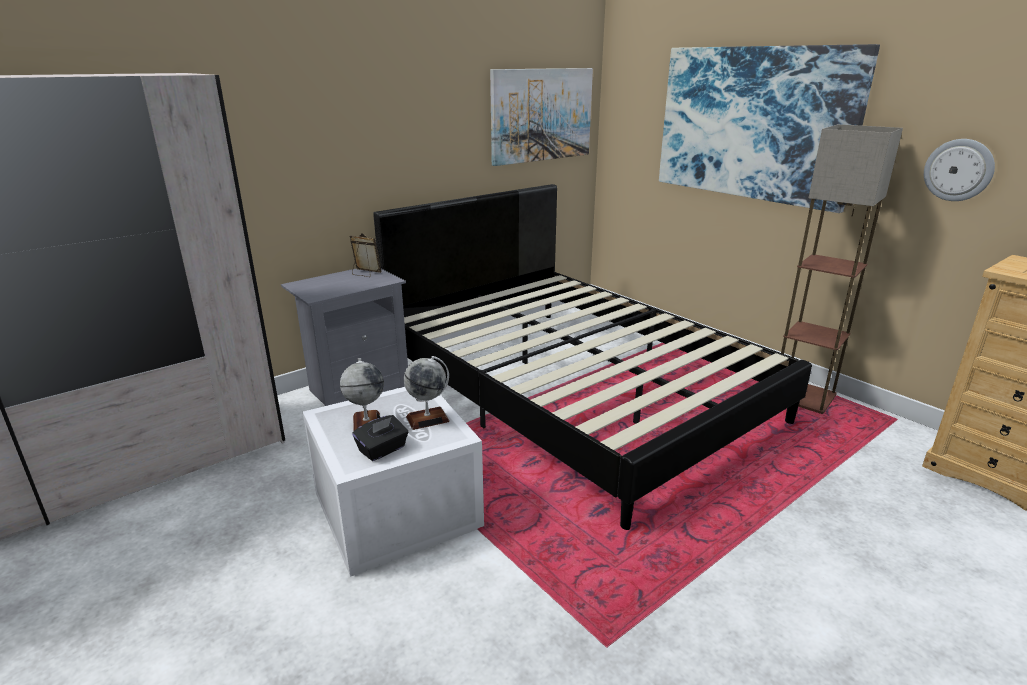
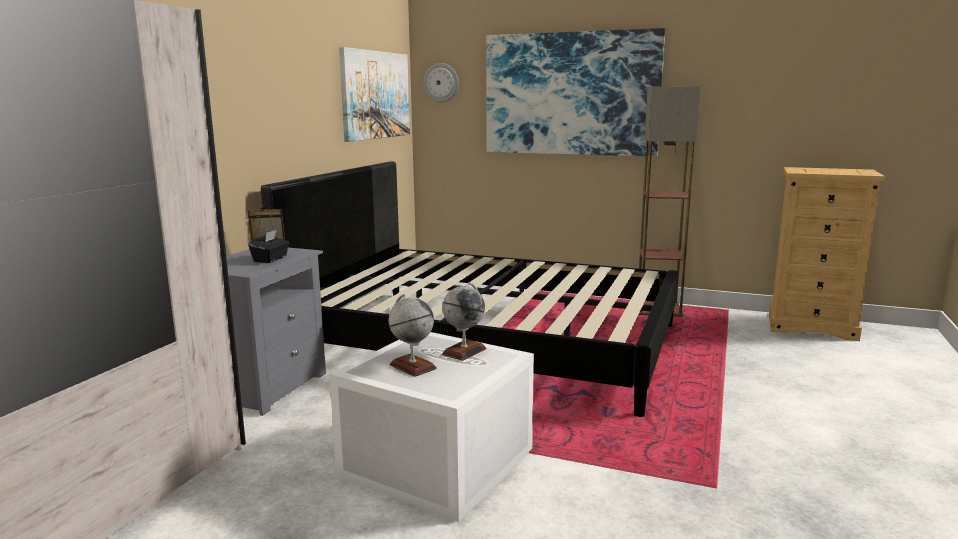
camera: 30 degrees left, 10 degrees down
(382, 450) = (459, 378): black tissue box -> black tissue box (270, 259)
(958, 170) = (735, 113): wall clock -> wall clock (441, 82)

